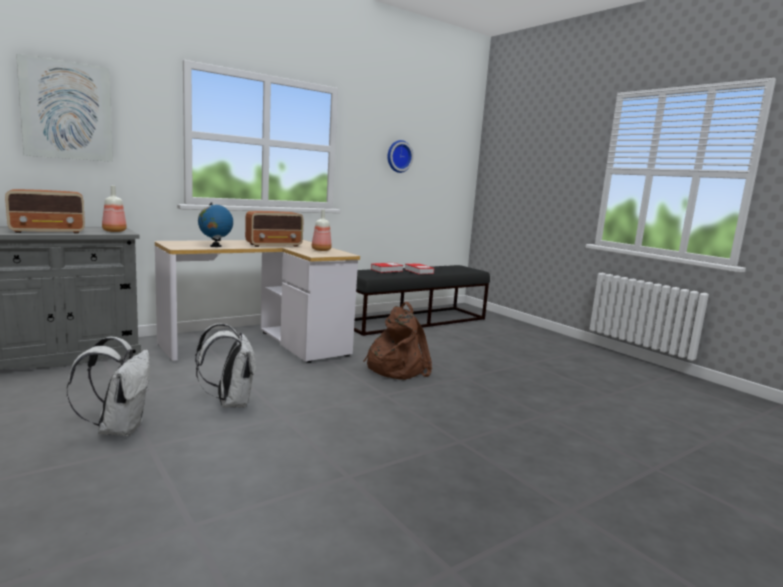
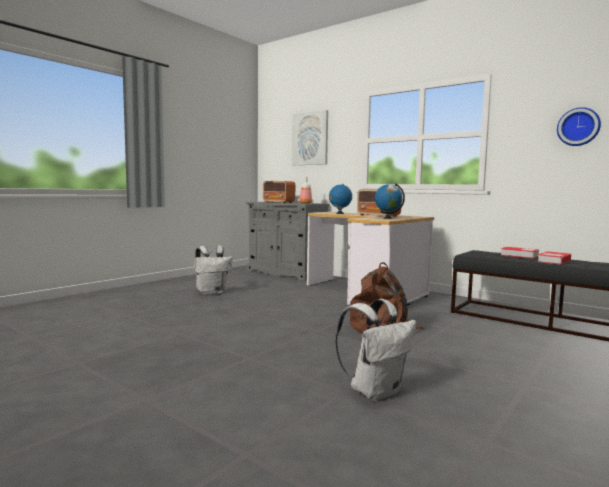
camera: 75 degrees right, 5 degrees down
(230, 403) = (259, 302): white backpack -> white backpack (375, 391)
(320, 250) = (387, 218): bottle -> globe

